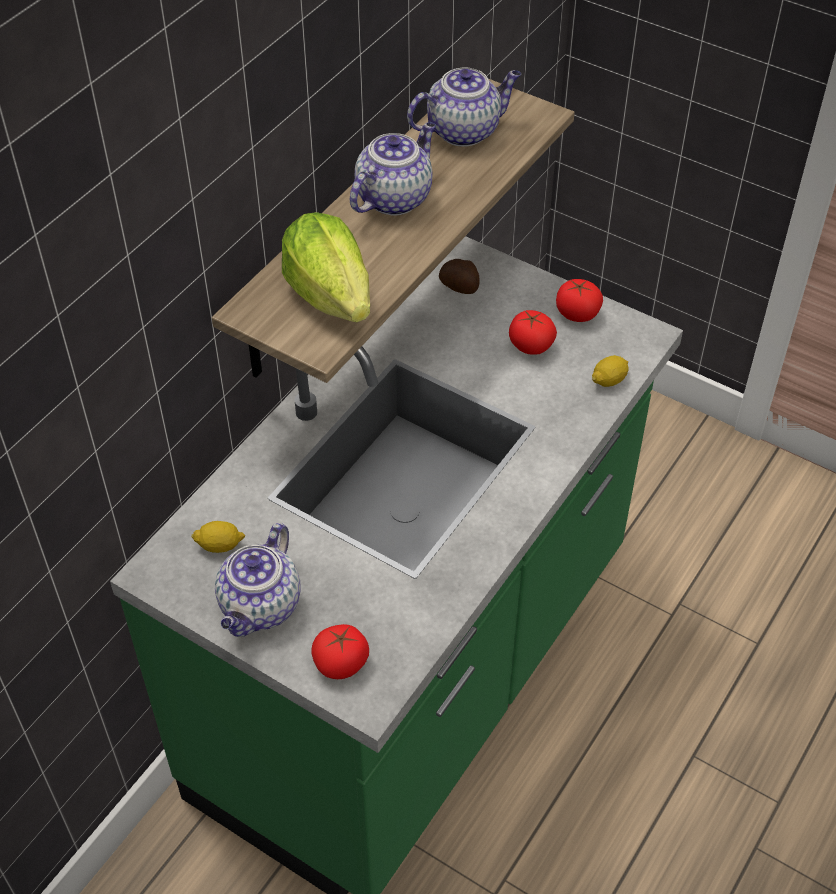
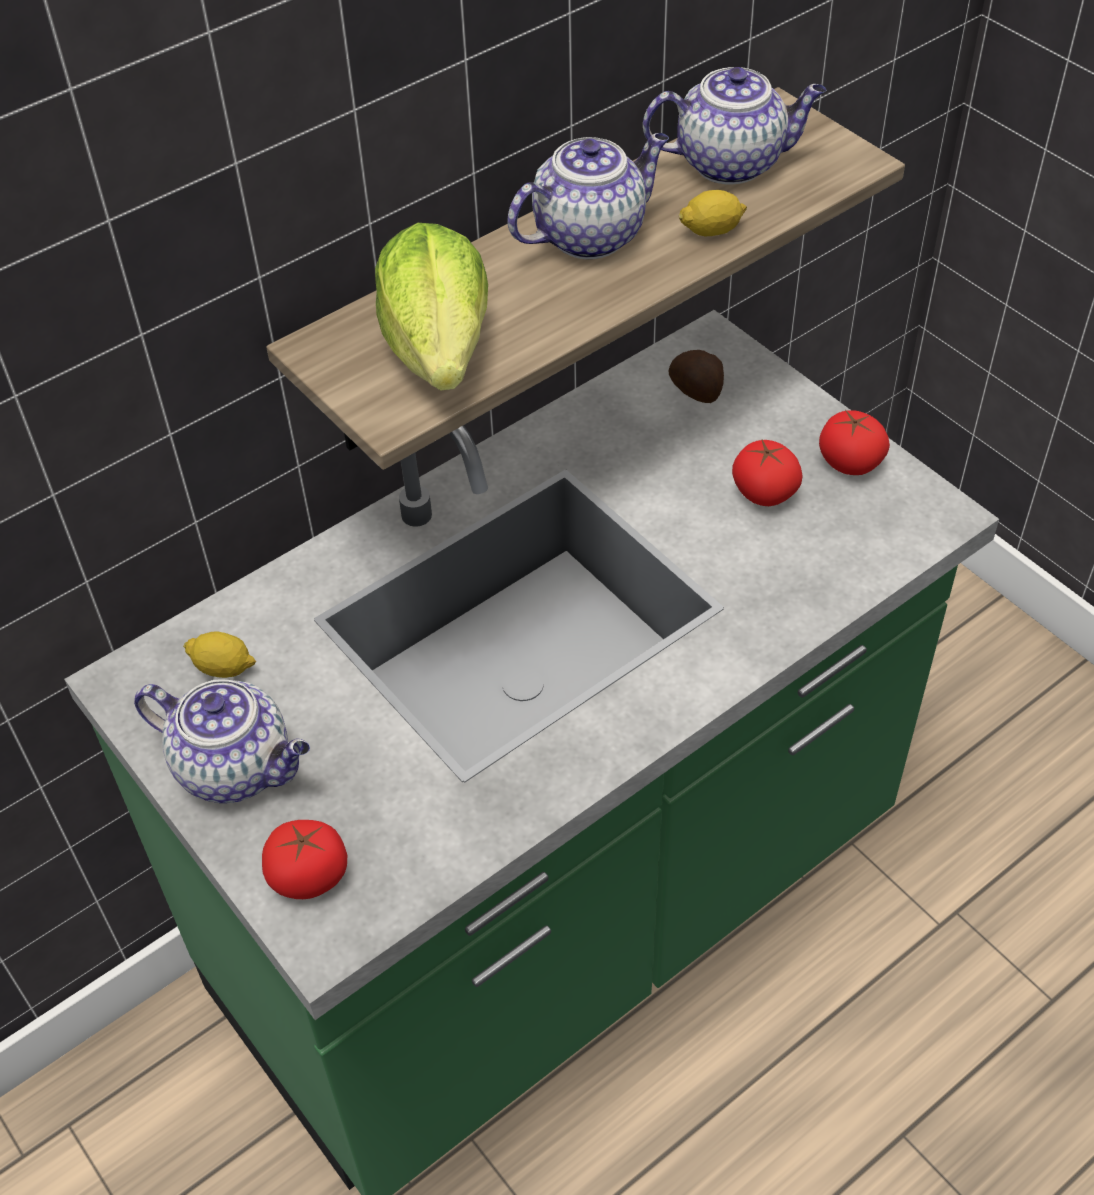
camera: 20 degrees right, 0 degrees up
(260, 607) = (237, 767): teapot -> teapot turned 105 degrees counterclockwise
(609, 380) = (859, 567): lemon -> lemon (712, 230)

